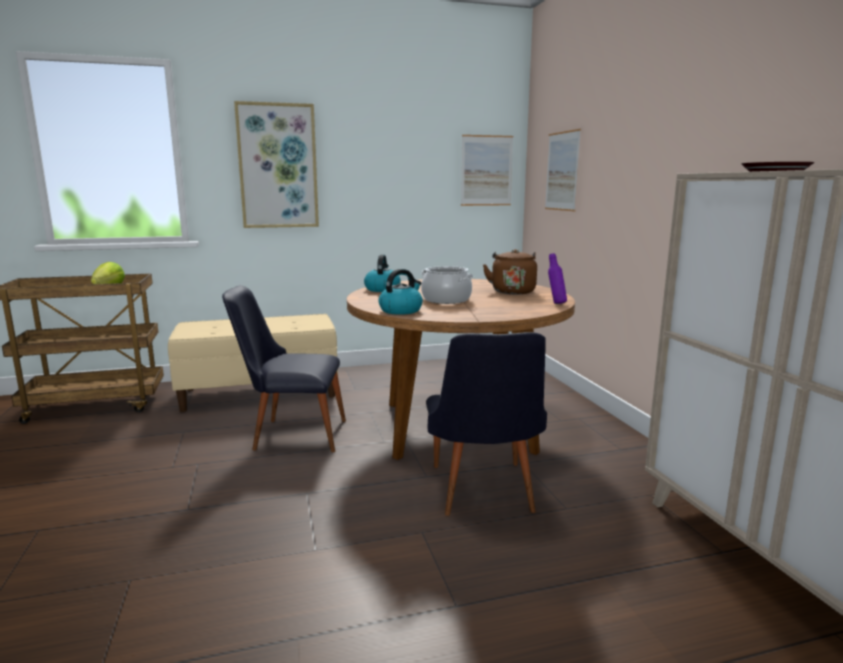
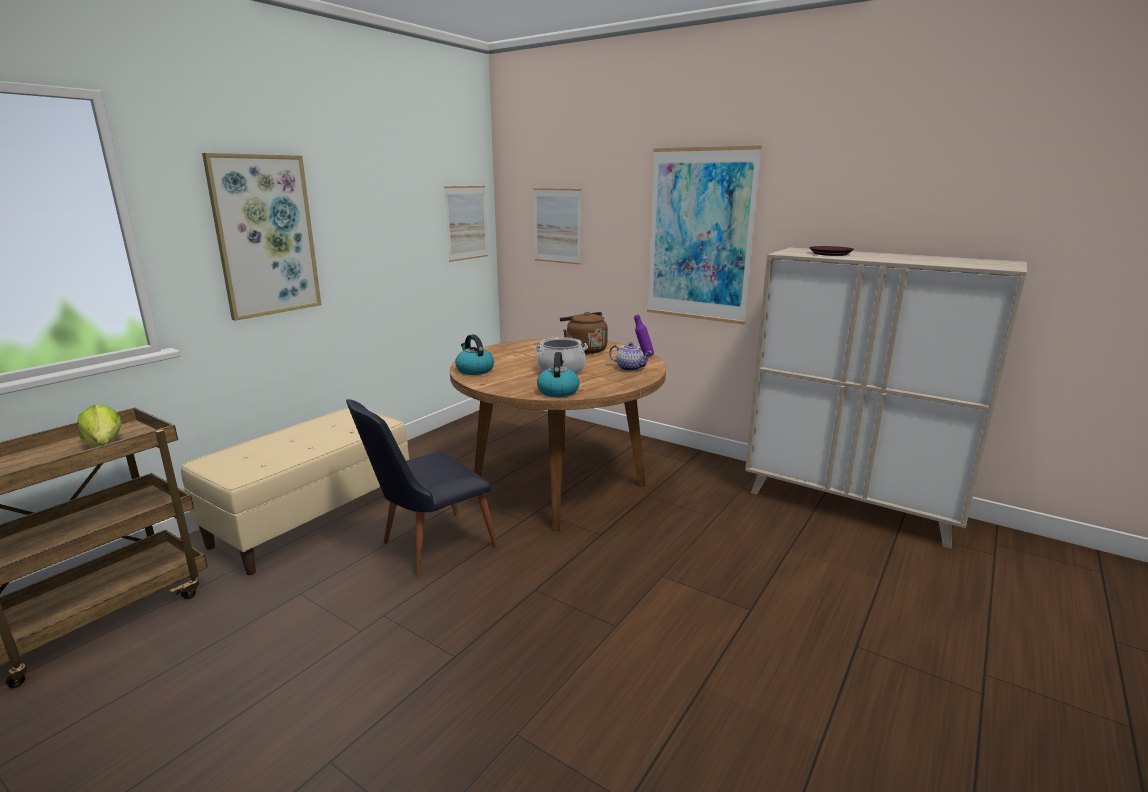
camera: 40 degrees left, 5 degrees up
(482, 494) = (657, 530): black chair -> none
(515, 308) = (630, 368): none -> teapot
(672, 169) = (700, 236): none -> picture

